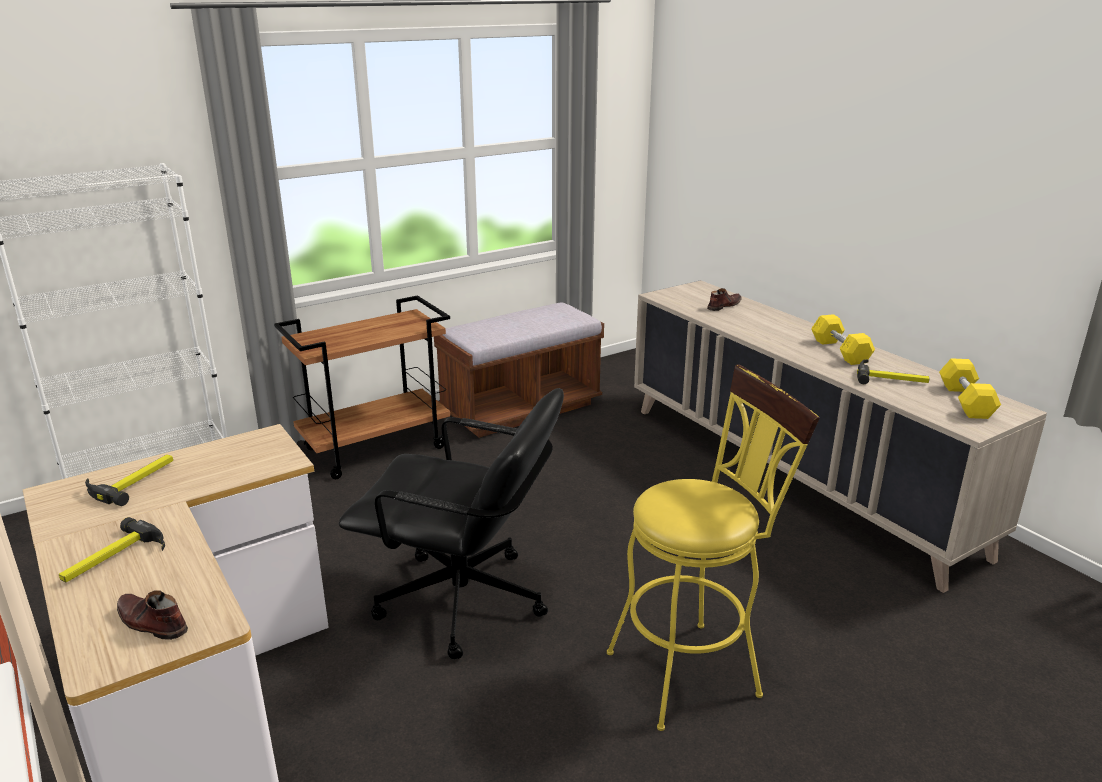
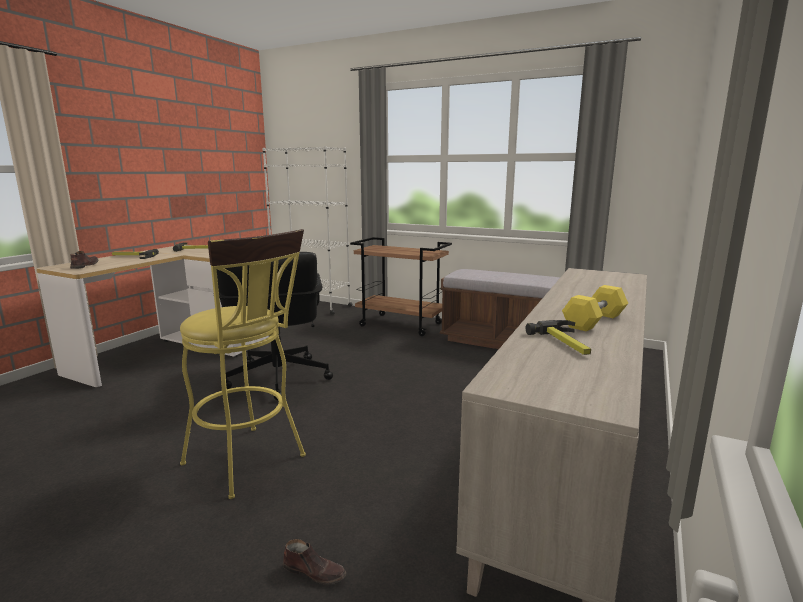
camera: 60 degrees right, 10 degrees down
(723, 306) = (605, 284): brown shoe -> brown shoe (315, 571)
(965, 401) = (573, 378): yellow dumbbell -> none

